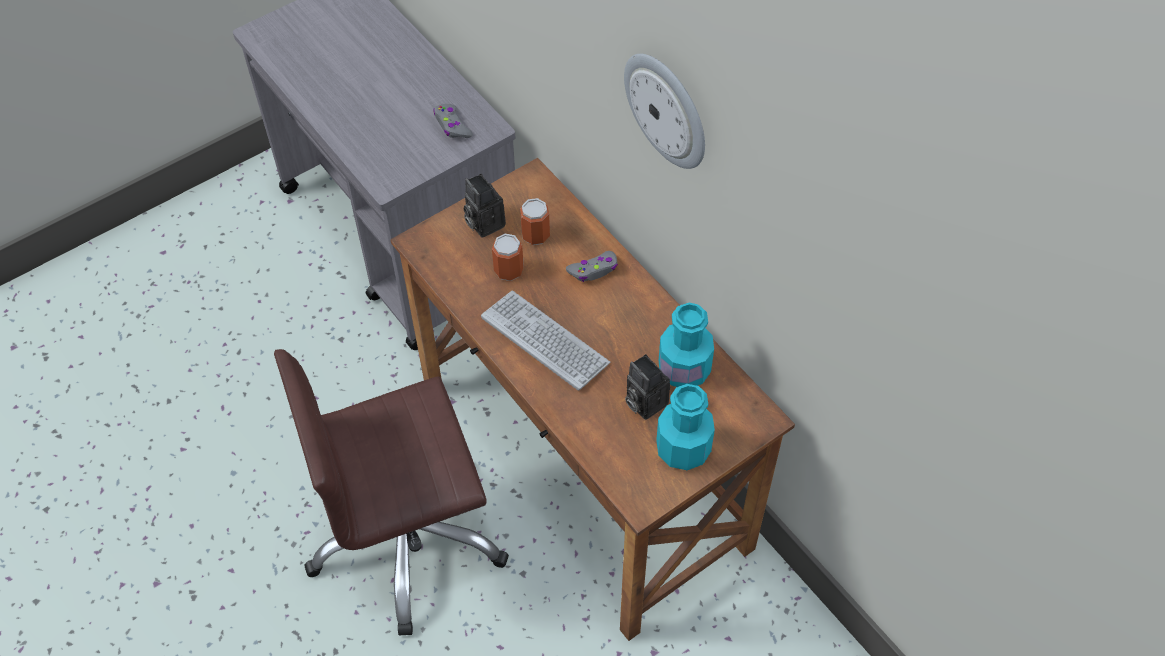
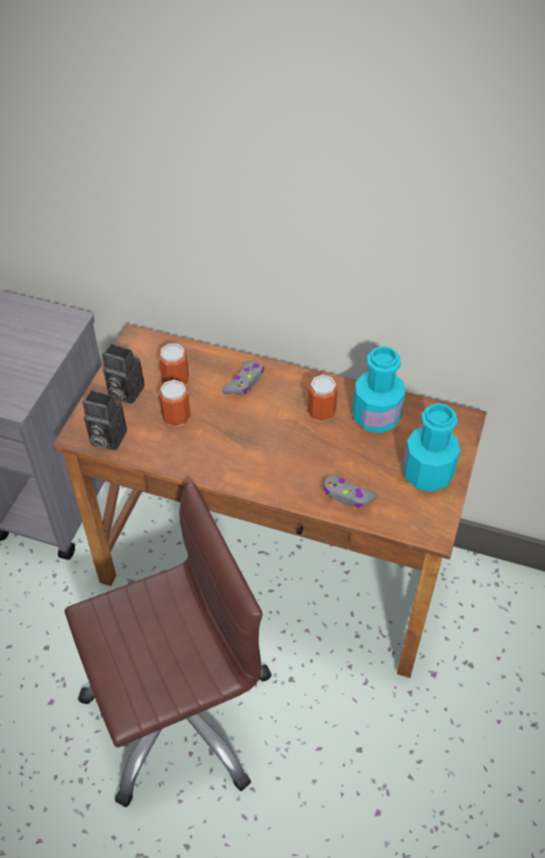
camera: 35 degrees left, 5 degrees down
(407, 540) = (178, 713): brown office chair -> brown office chair turned 150 degrees counterclockwise
(452, 126) = (35, 333): grey game controller -> grey game controller (348, 495)
(545, 341) = (252, 454): keyboard -> none
(638, 337) = (321, 412): none -> can
(643, 402) = (367, 456): camera -> camera (105, 438)
(667, 109) = (292, 185): wall clock -> none

